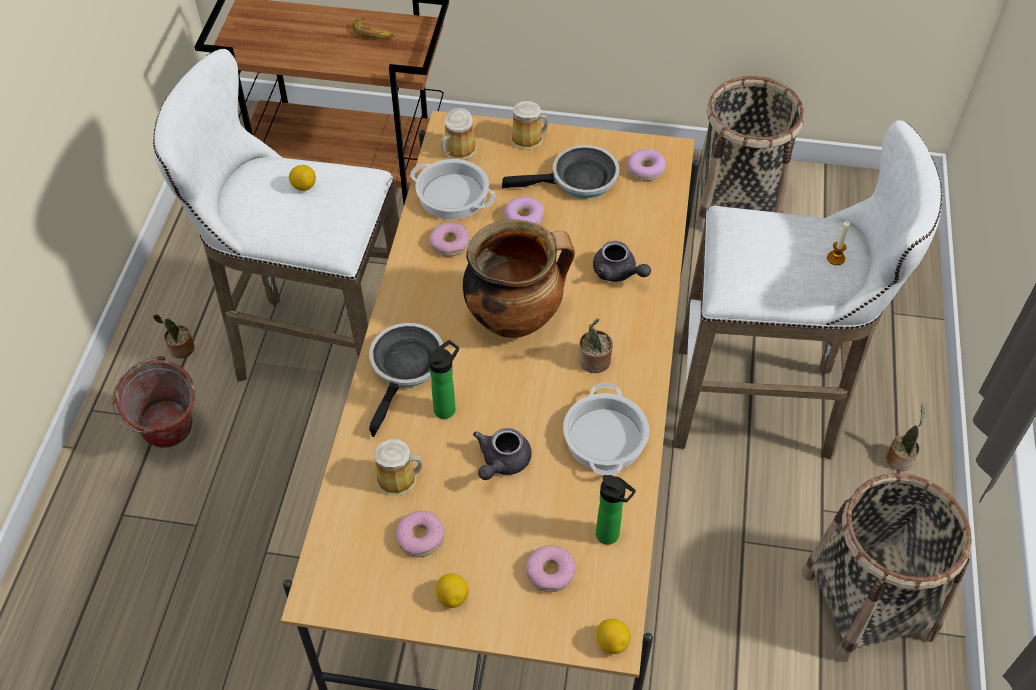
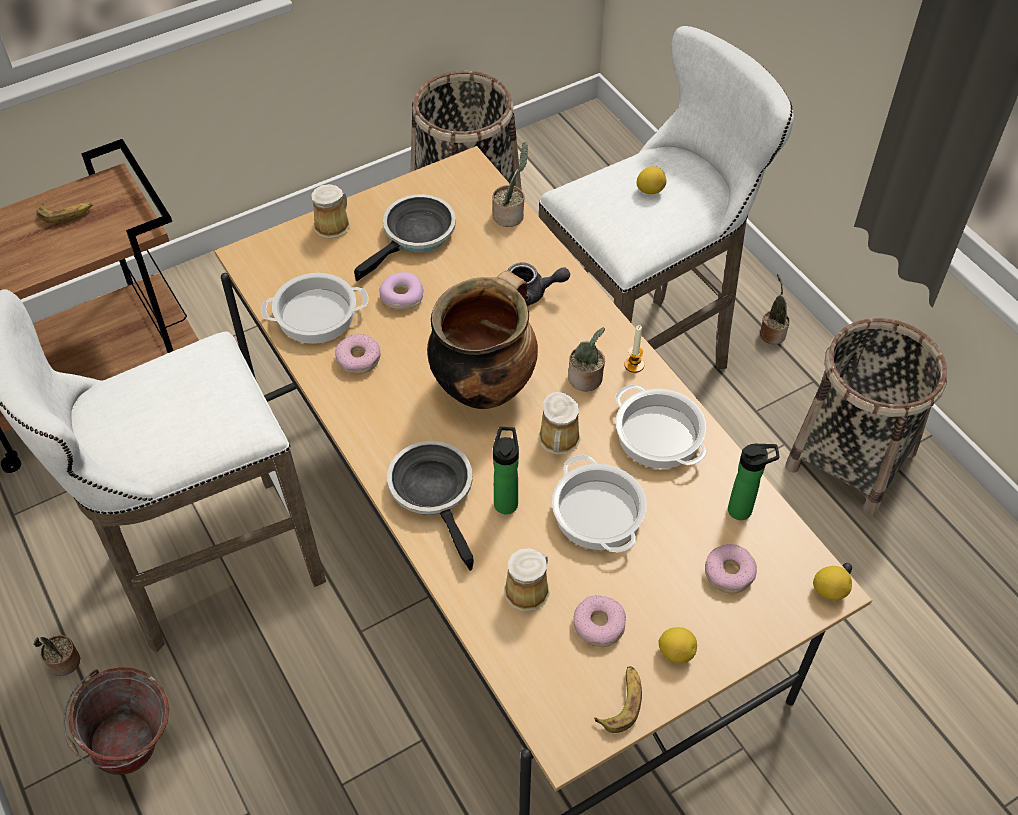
camera: 40 degrees left, 0 degrees up
(304, 186) = (166, 391): lemon -> lemon (650, 190)
(380, 600) = (621, 702): none -> banana
(458, 151) = (278, 272): mug -> mug (559, 441)
(501, 462) = (599, 513): grey teapot -> cooking pot
(646, 170) = (463, 194): donut -> none
(665, 206) = (510, 215): none -> potted plant
(835, 258) = (687, 178): candle -> candle (634, 365)

